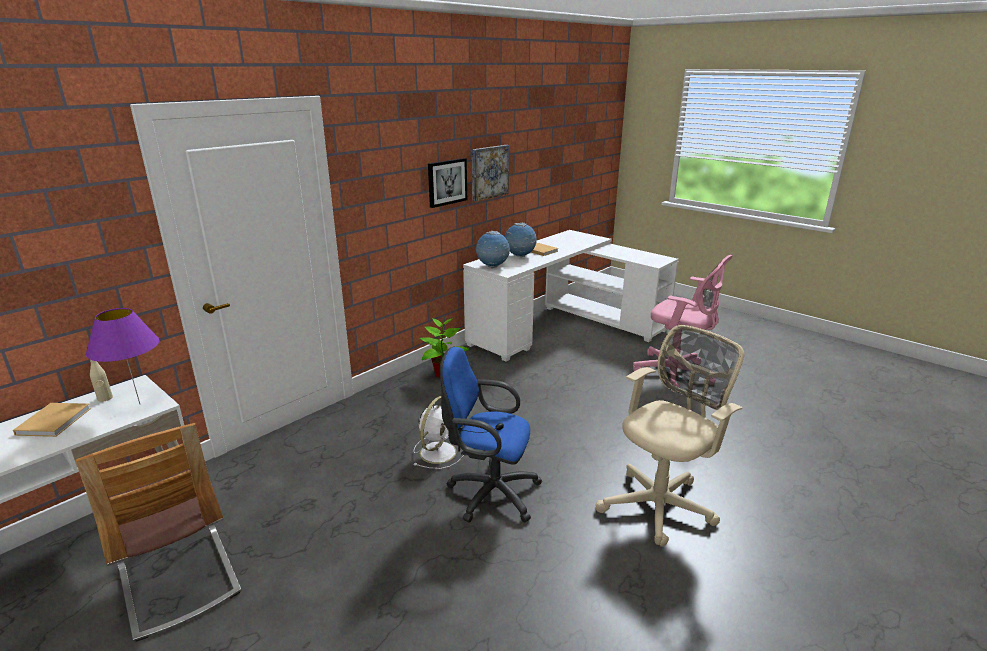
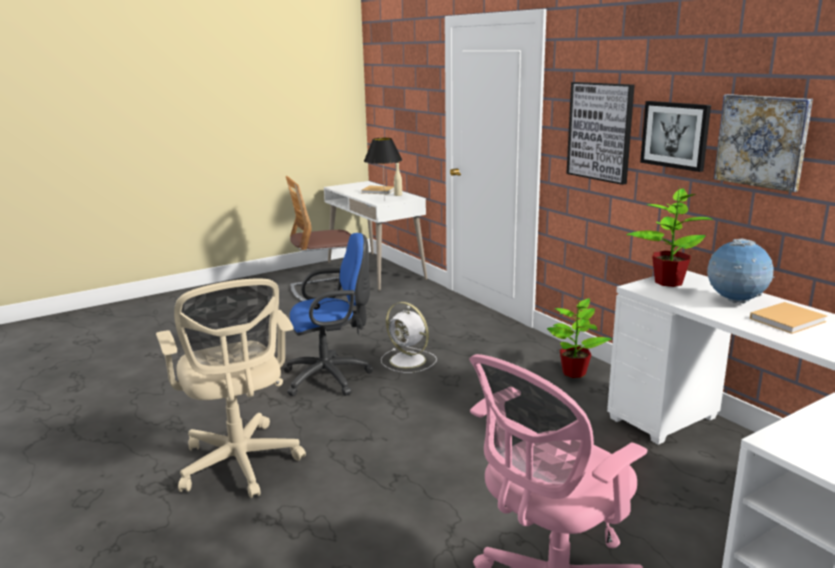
camera: 105 degrees right, 5 degrees down
(139, 404) = (384, 200): purple table lamp -> black table lamp
(394, 196) = (600, 131): none -> picture
(489, 493) = (332, 377): blue office chair -> blue office chair turned 45 degrees clockwise
(492, 267) = (668, 282): globe -> potted plant

